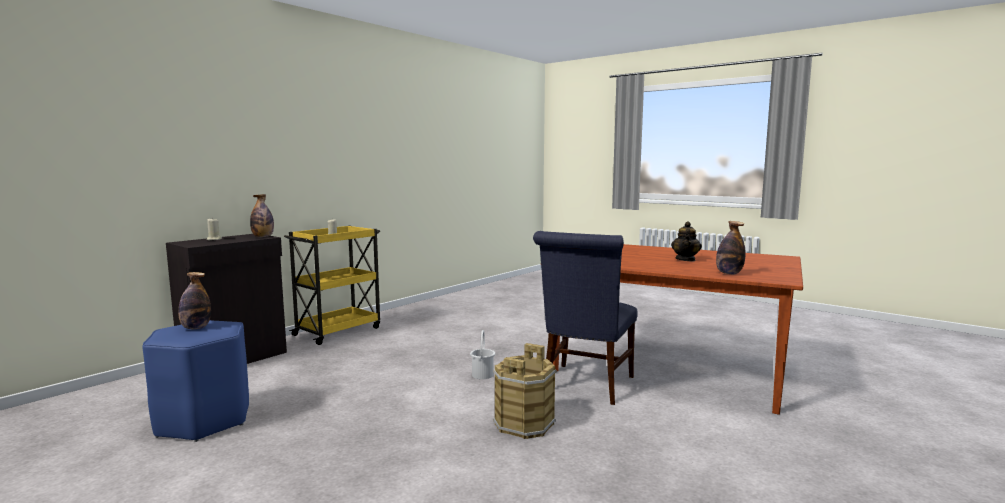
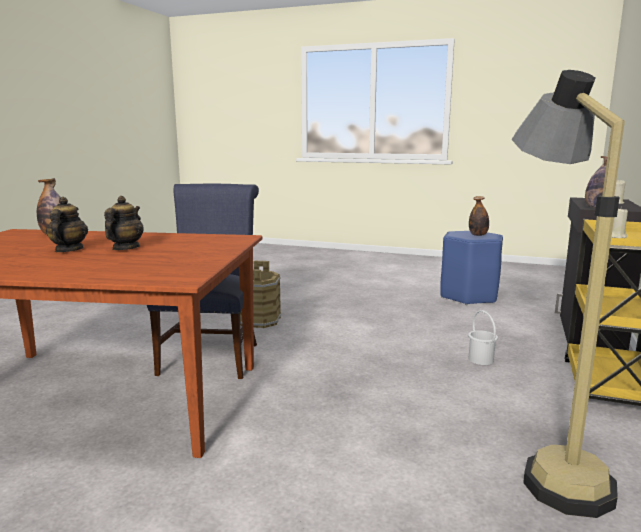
camera: 160 degrees right, 5 degrees up
(437, 318) = (545, 462): none -> floor lamp
(482, 375) = (325, 352): white bucket -> white bucket (481, 359)
(645, 258) = (125, 248): none -> teapot

